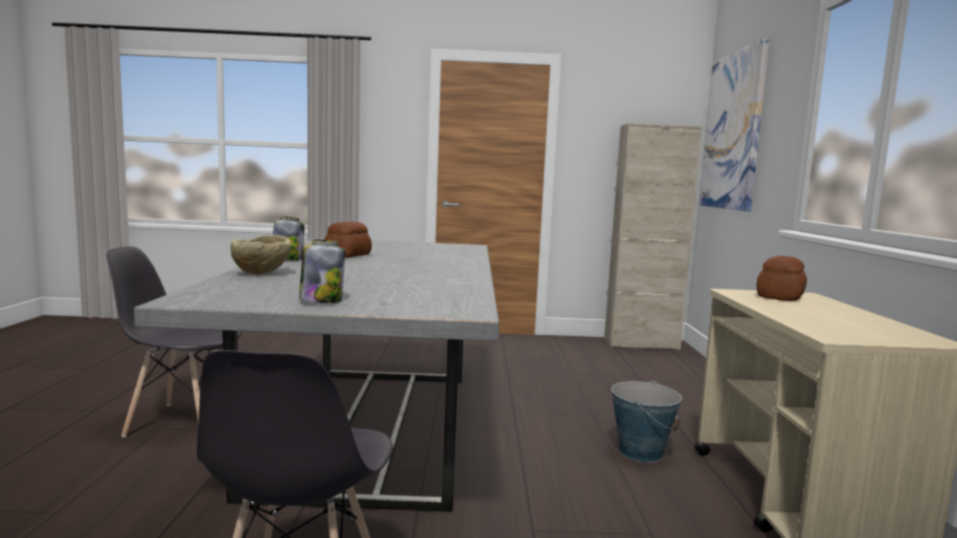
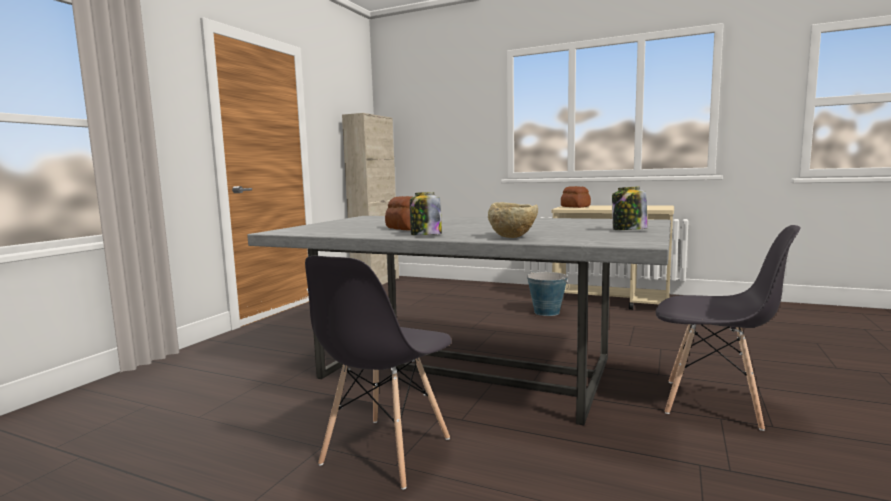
camera: 65 degrees left, 0 degrees up
(733, 131) = (420, 122): picture -> none

